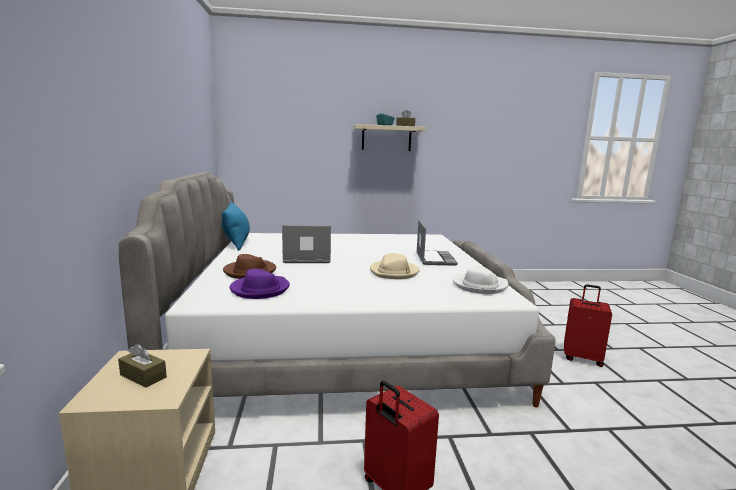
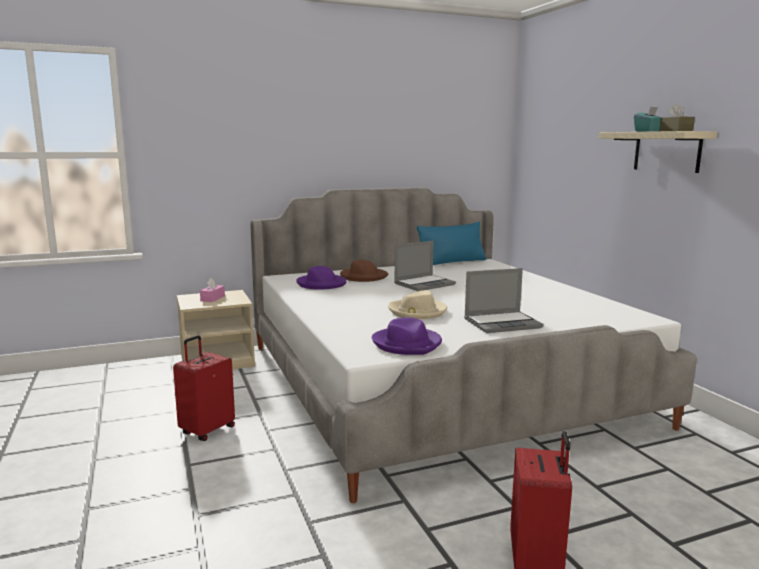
camera: 75 degrees right, 0 degrees up
(143, 376) = (212, 298): brown tissue box -> pink tissue box
(306, 259) = (424, 284): laptop -> laptop turned 75 degrees clockwise
(479, 285) = (407, 344): white hat -> purple hat

